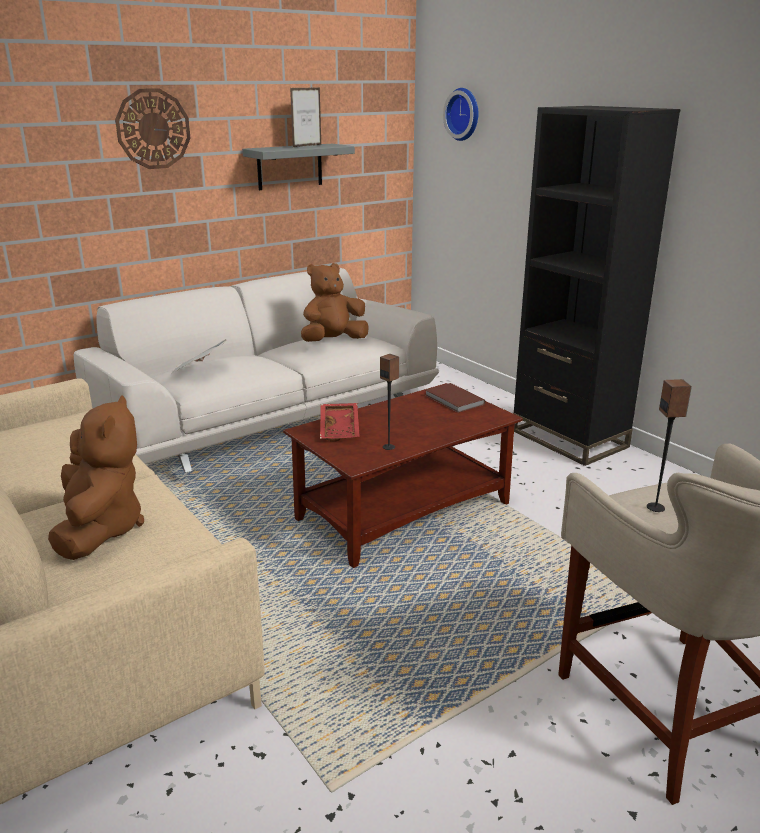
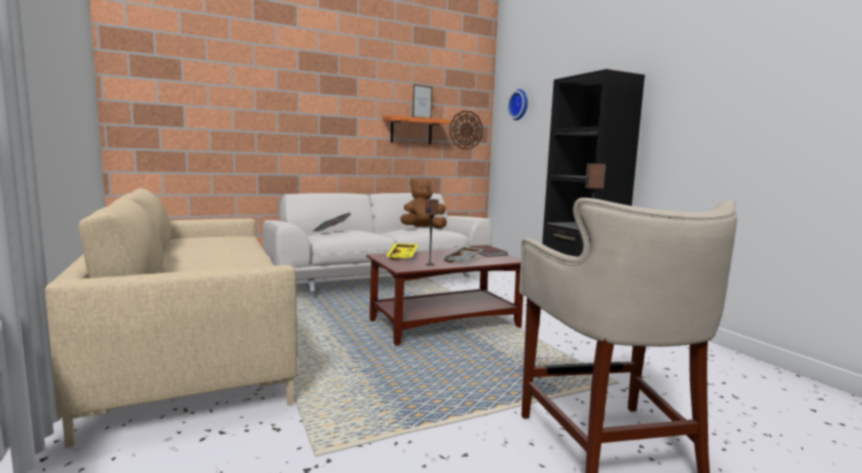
camera: 10 degrees right, 15 degrees down
(100, 529) = (213, 267): brown plush toy -> none
(153, 129) = (330, 99): wall clock -> wall clock (465, 130)
(289, 166) = (411, 131): grey shelf -> orange shelf
(341, 429) = (403, 256): red tray -> yellow tray
(429, 427) = (463, 260): none -> grey tray

